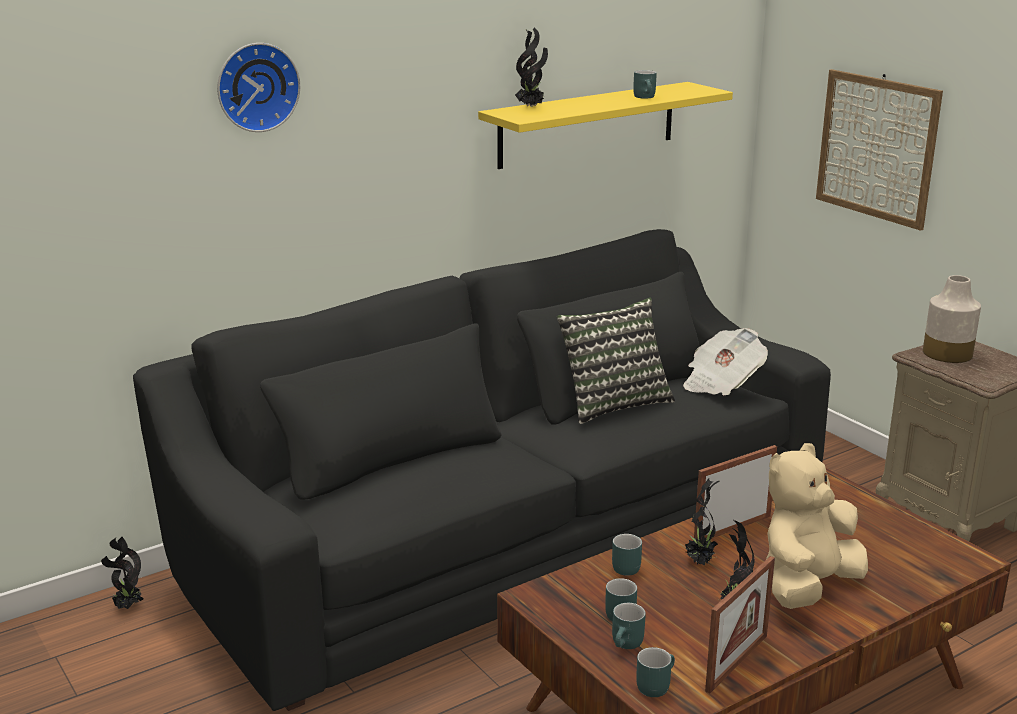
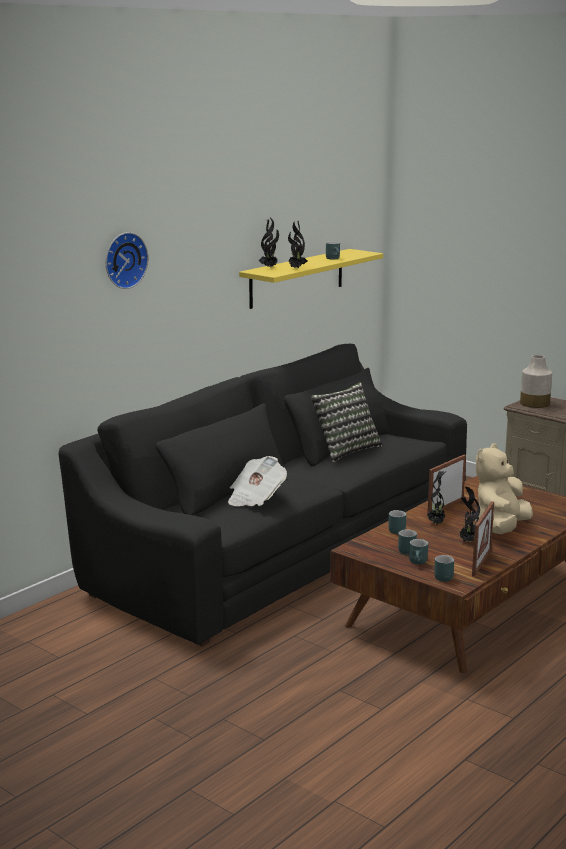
camera: 15 degrees left, 5 degrees down
(127, 607) = (56, 611): potted plant -> potted plant (296, 268)
(721, 382) = (404, 434): newspaper -> newspaper (255, 497)
(877, 145) = (472, 282): picture -> none

